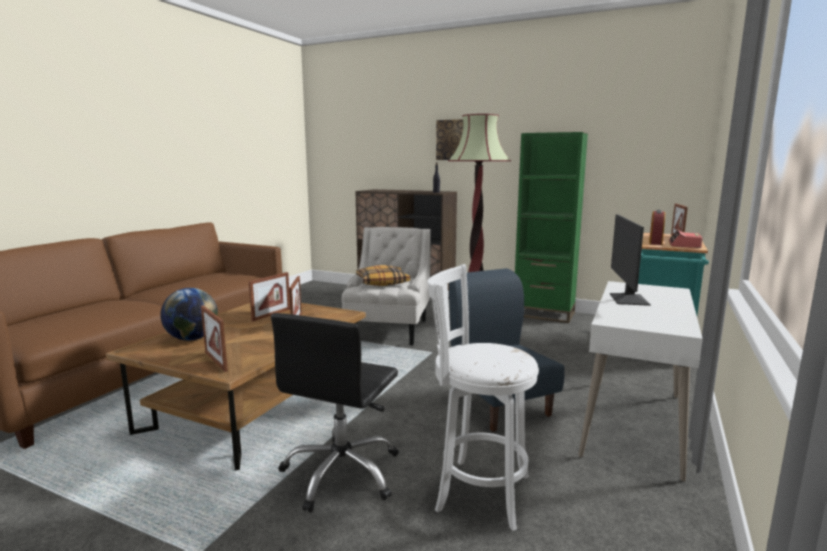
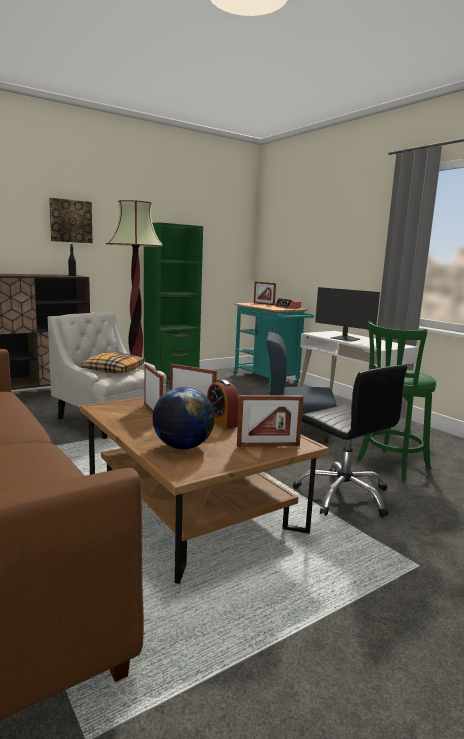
camera: 60 degrees left, 0 degrees up
(477, 491) = (390, 465): white stool -> green stool
(655, 242) = (272, 307): alarm clock -> alarm clock (221, 422)

